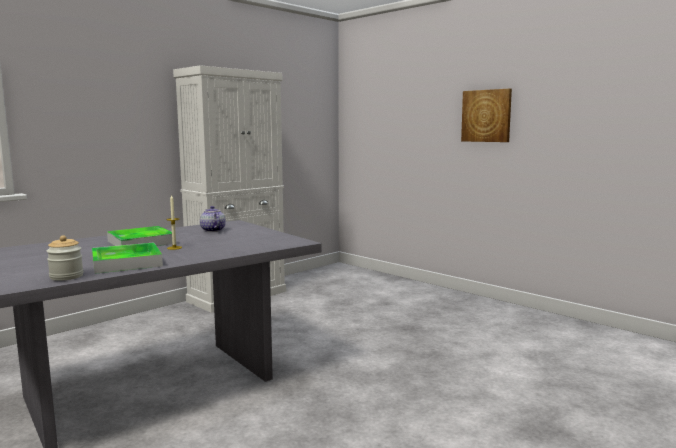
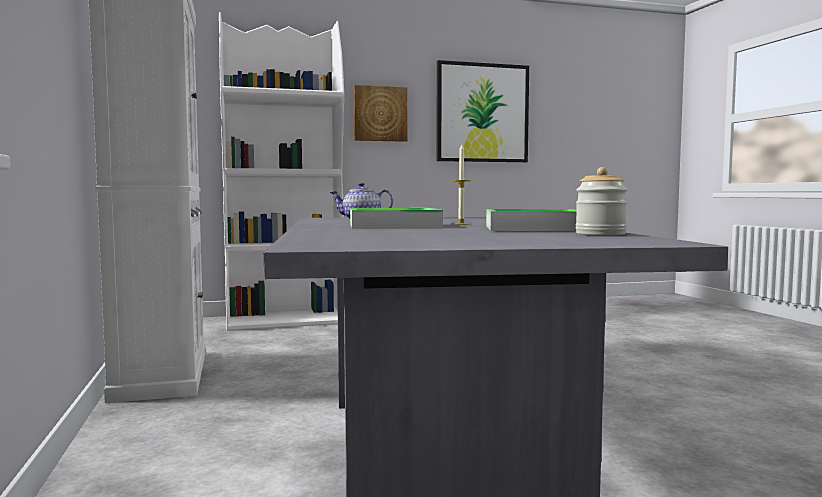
camera: 60 degrees left, 5 degrees down
(389, 284) = (286, 320): none -> white bookcase
(595, 109) = (482, 113): none -> picture

